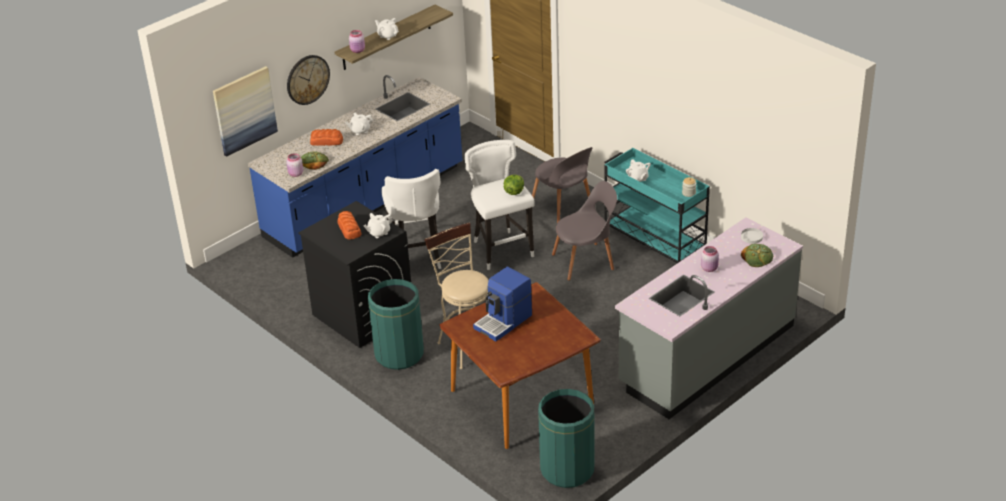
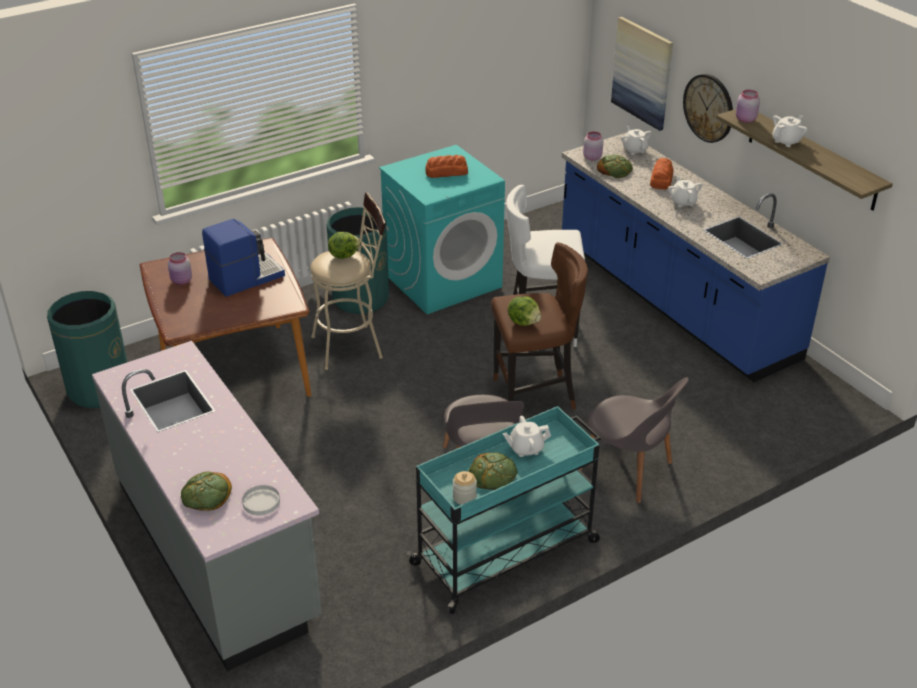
camera: 100 degrees right, 0 degrees up
(362, 314) = (443, 280): black washing machine -> turquoise washing machine
(378, 233) = (429, 188): white teapot -> white teapot (634, 150)
(456, 281) = (343, 255): none -> lettuce
(501, 250) = (535, 396): white stool -> brown stool
(504, 322) = (245, 277): coffee machine -> coffee machine turned 90 degrees clockwise
(563, 206) = (627, 470): grey chair -> grey chair turned 120 degrees counterclockwise
(665, 186) = (492, 474): none -> bread
(709, 268) = (212, 439): pink jar -> pink jar (181, 281)

